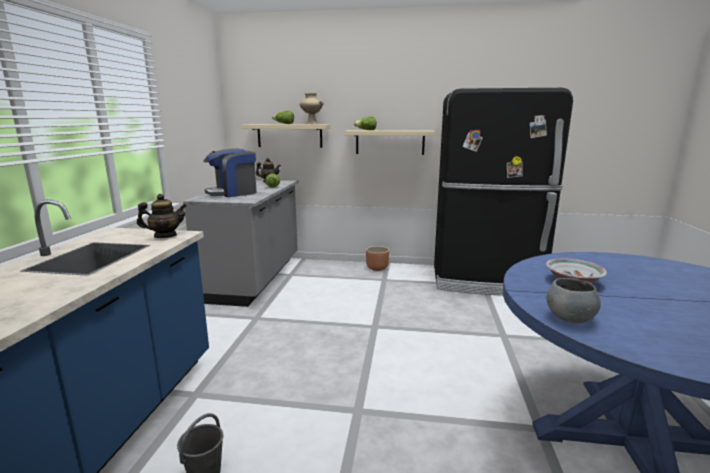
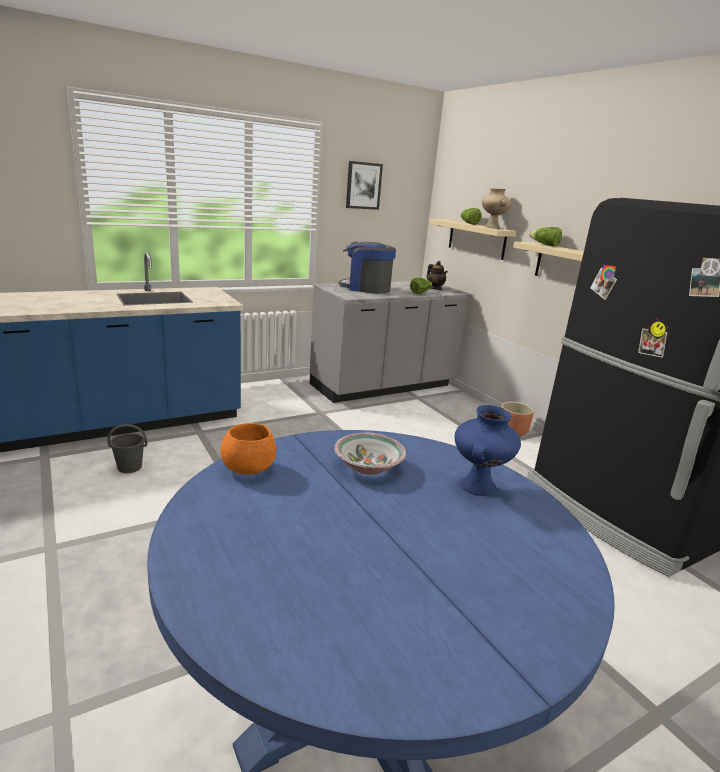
camera: 50 degrees right, 5 degrees up
(165, 236) = (216, 300): teapot -> none
(185, 98) = (363, 185): none -> picture
(570, 318) = (249, 469): grey bowl -> orange bowl
(606, 264) = (478, 487): none -> blue vase

